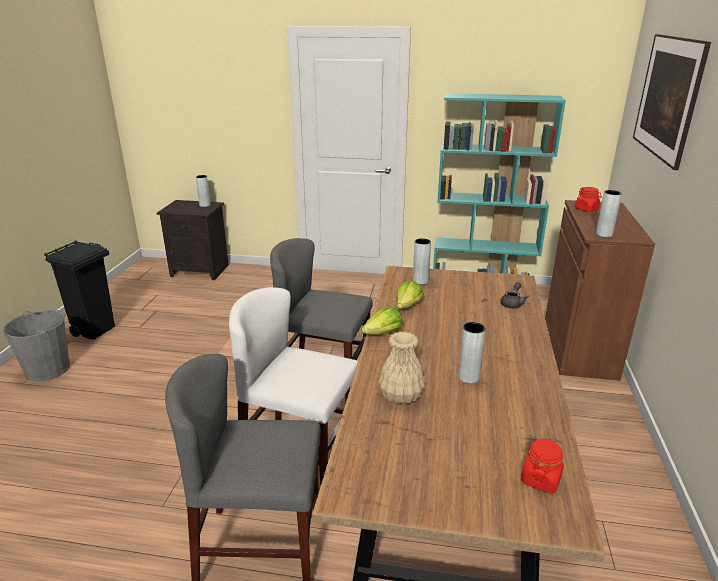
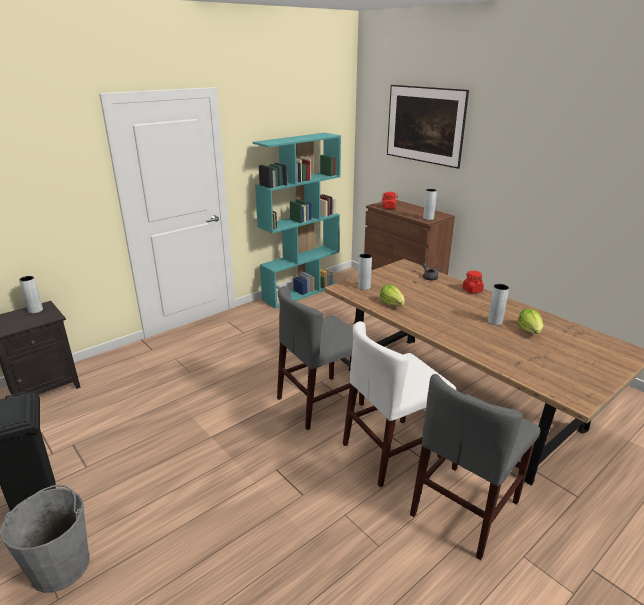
camera: 50 degrees left, 0 degrees up
(383, 333) = (417, 324): lettuce -> lettuce (530, 330)
(401, 396) = (496, 347): beige vase -> none
(540, 479) = (599, 343): red jar -> red jar (472, 290)

